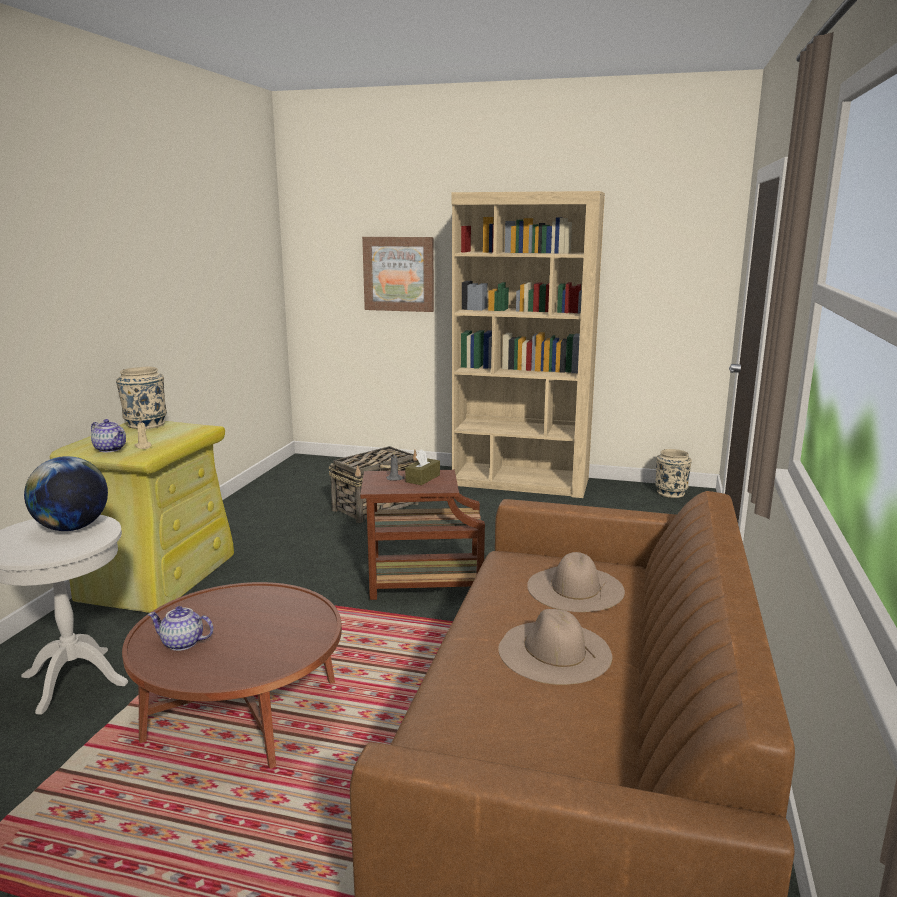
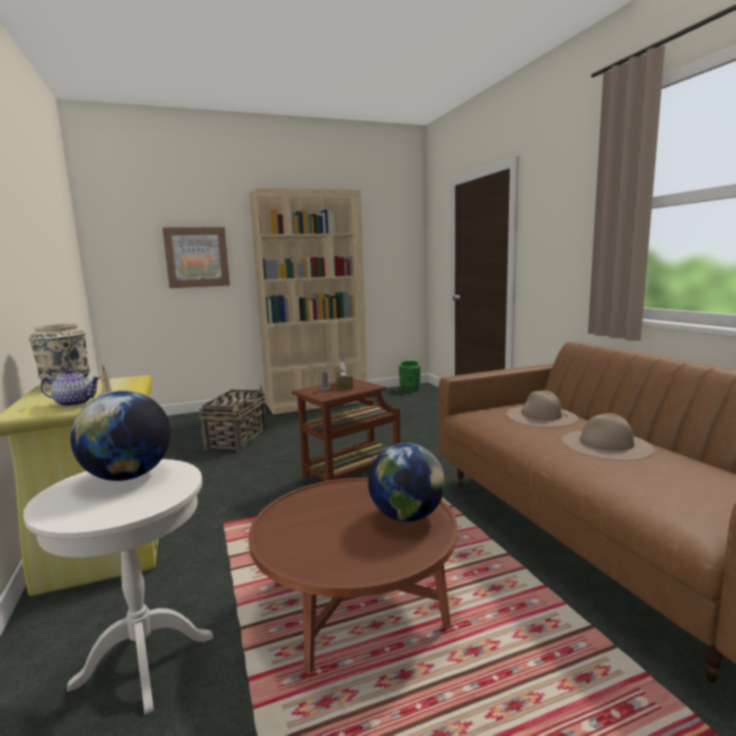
camera: 35 degrees left, 5 degrees down
(182, 643) = (325, 548): teapot -> none
(281, 644) = (406, 516): none -> globe
(670, 492) = (410, 389): beige vase -> green vase

